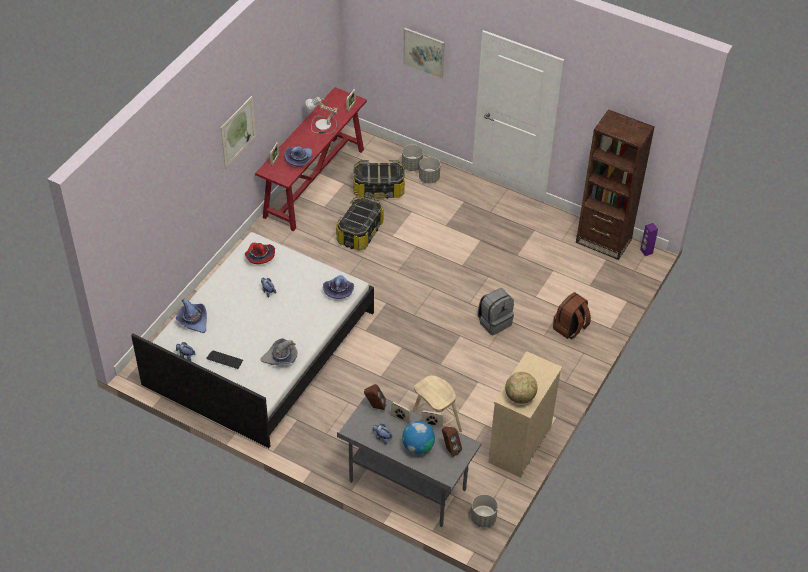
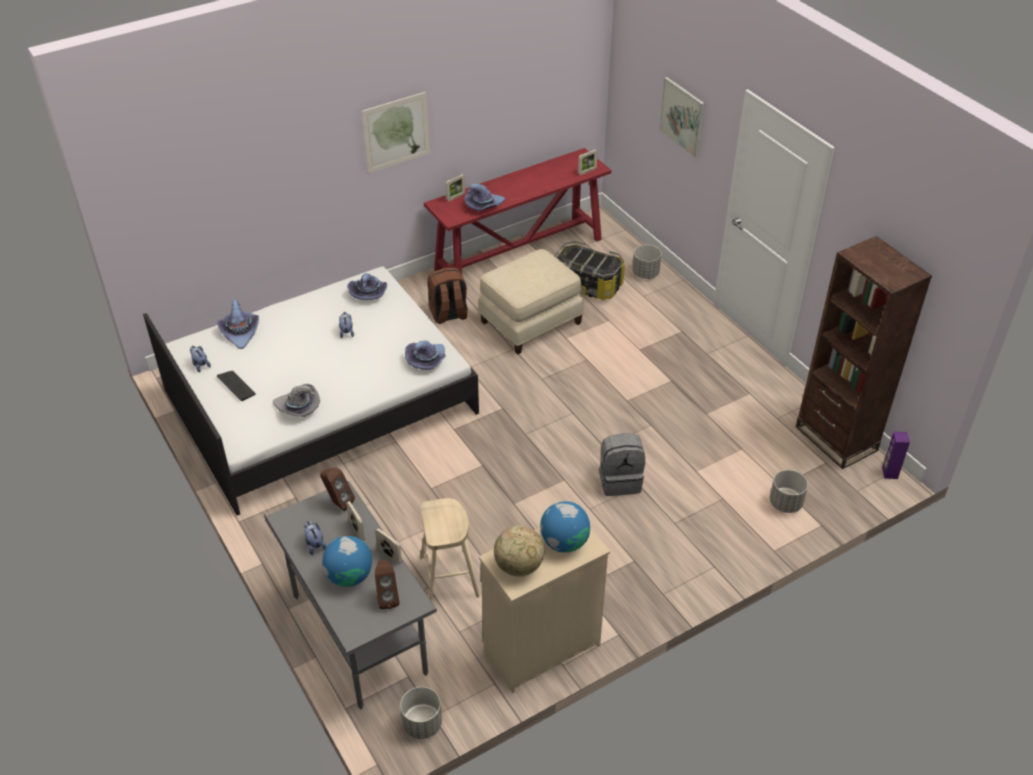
camera: 30 degrees right, 5 degrees down
(259, 256) = (368, 293): red hat -> purple hat
(321, 126) = (537, 180): table lamp -> none
(359, 232) = (530, 321): storage box -> beige ottoman
(429, 178) = (656, 292): grey planter -> grey planter (785, 503)
(534, 372) = (564, 542): none -> globe
(570, 328) = (716, 528): brown backpack -> brown backpack (448, 315)

